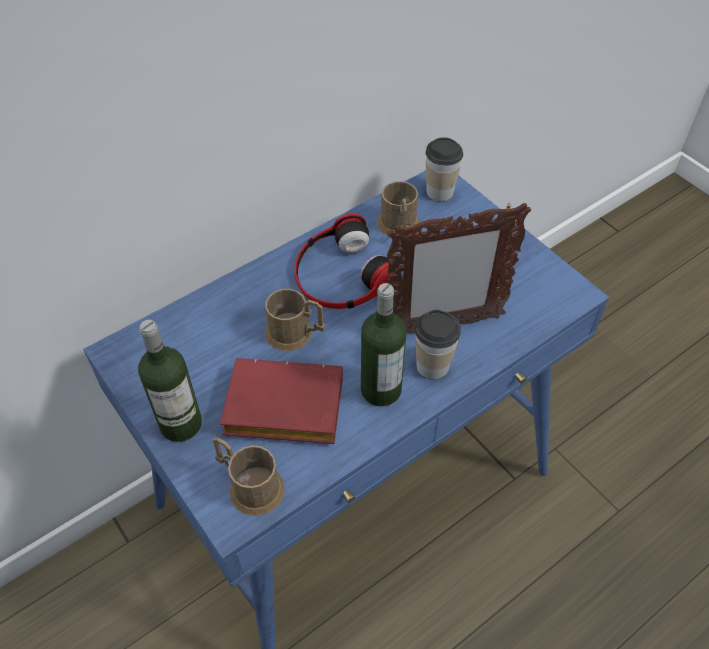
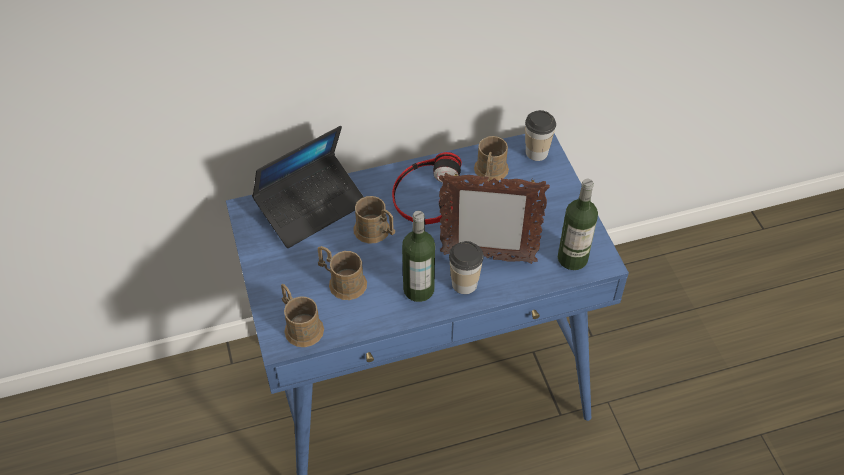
camera: 20 degrees right, 0 degrees up
(181, 424) = (271, 271): bottle -> bottle (572, 258)
(201, 325) = (311, 207): none -> laptop
(280, 409) = (342, 282): red book -> brown mug

